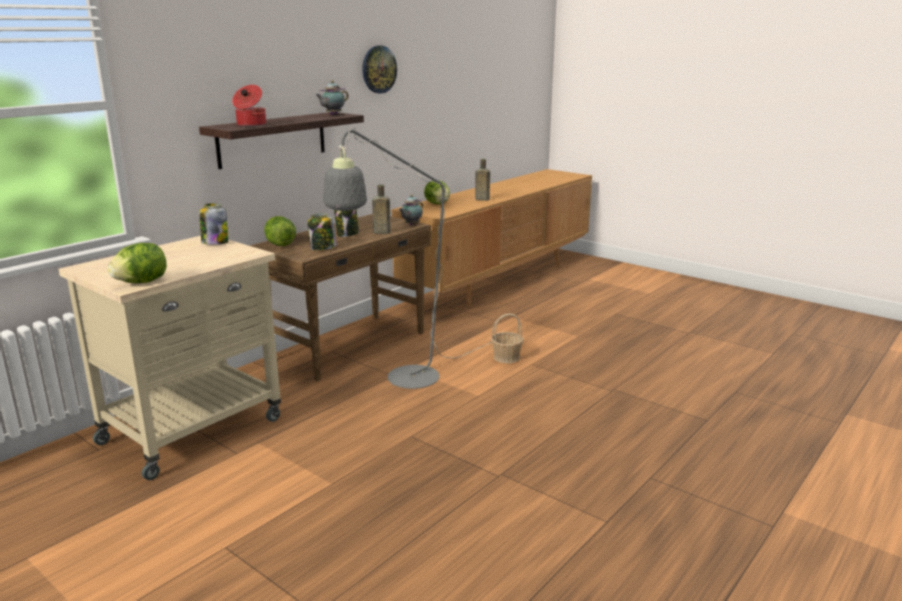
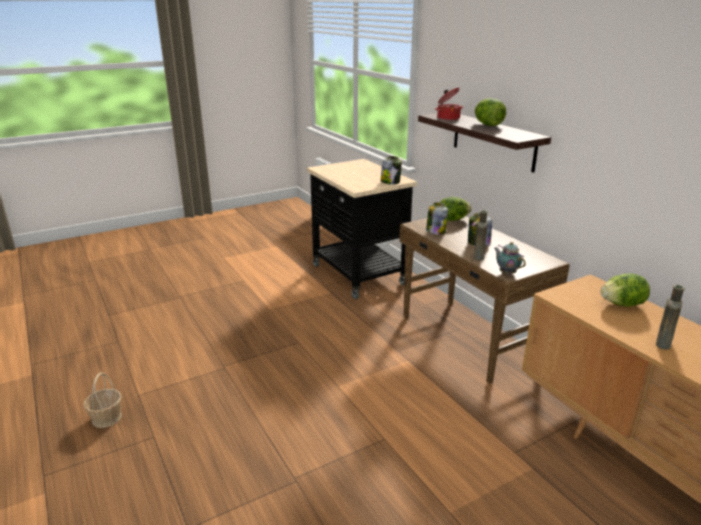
camera: 110 degrees right, 5 degrees up
(141, 282) = (322, 170): lettuce -> lettuce (488, 125)
(192, 430) = (359, 275): beige cart -> black cart
(332, 114) = (519, 135): teapot -> none
(378, 69) = (623, 107): wall clock -> none
(403, 381) = (384, 353): grey floor lamp -> none
(507, 357) = (408, 425): basket -> basket (106, 418)

